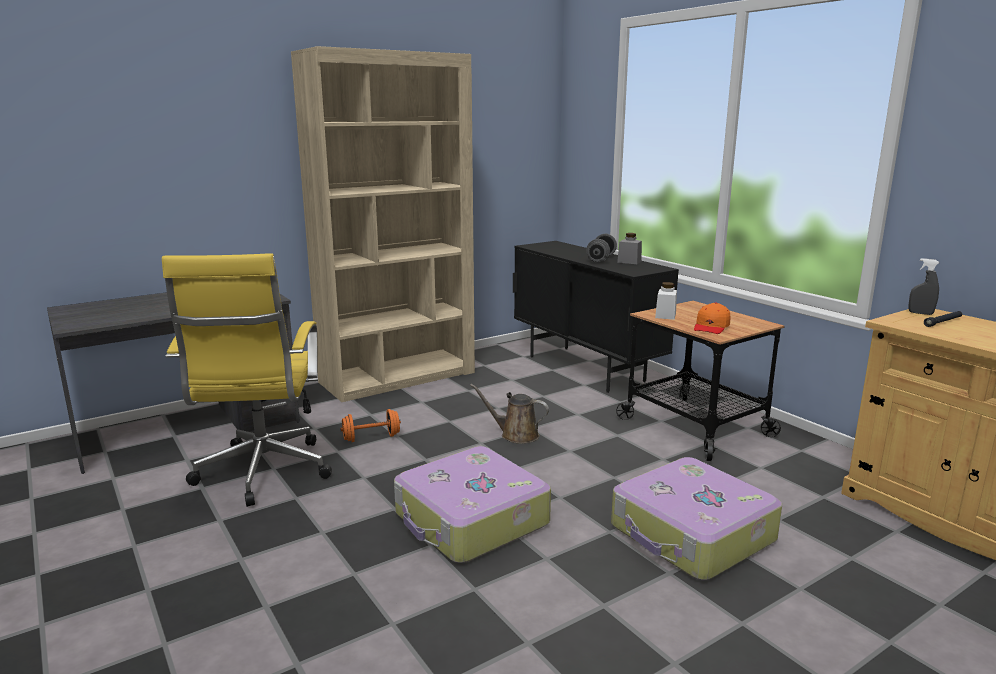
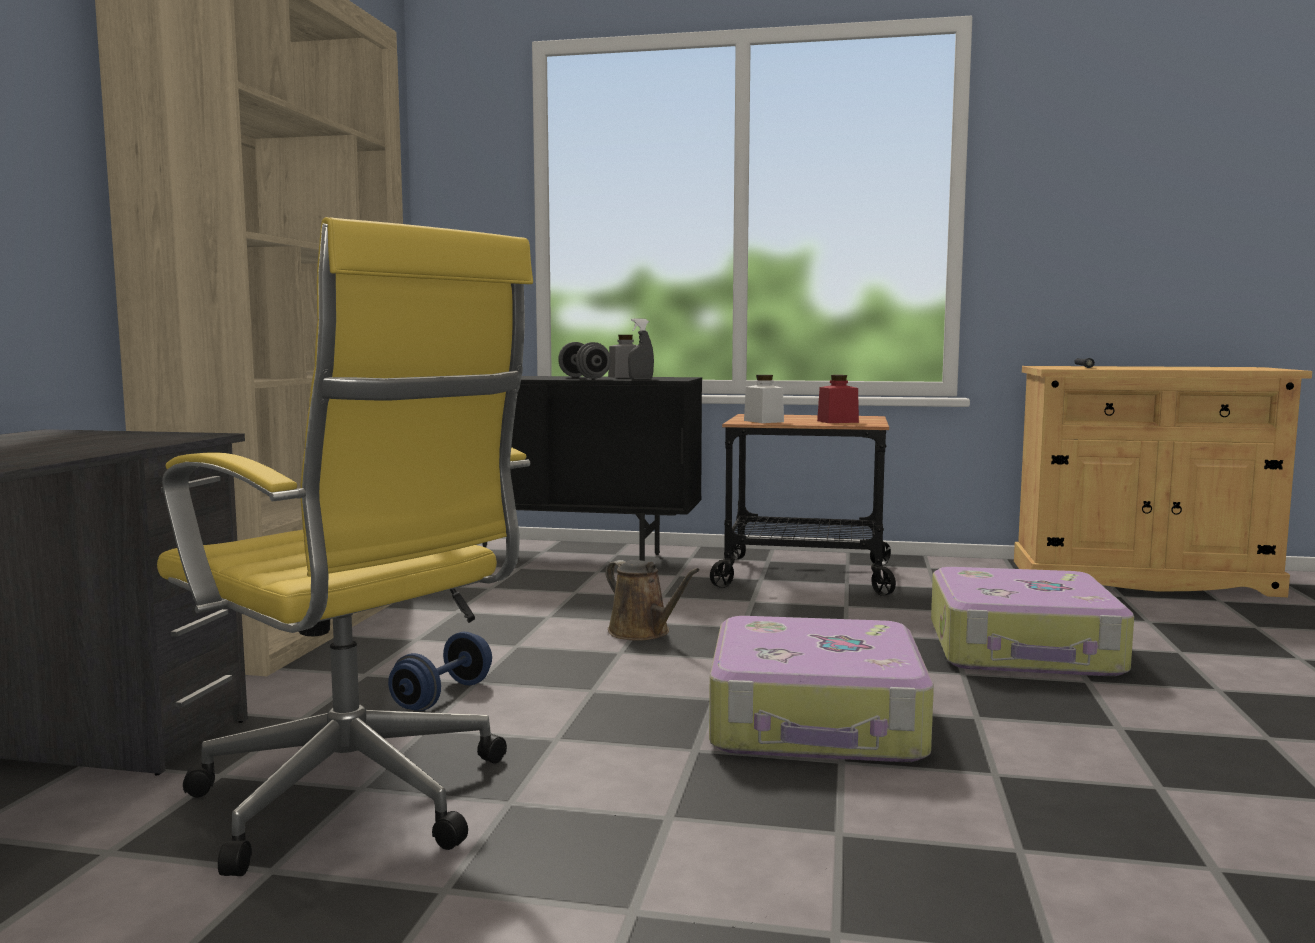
camera: 45 degrees left, 10 degrees down
(371, 438) = (443, 696): orange dumbbell -> blue dumbbell
(516, 435) = (643, 632): brown watering can -> brown watering can turned 105 degrees counterclockwise
(711, 327) = (837, 421): orange cap -> red jar
(920, 313) = (1046, 366): grey spray bottle -> grey spray bottle (640, 379)

